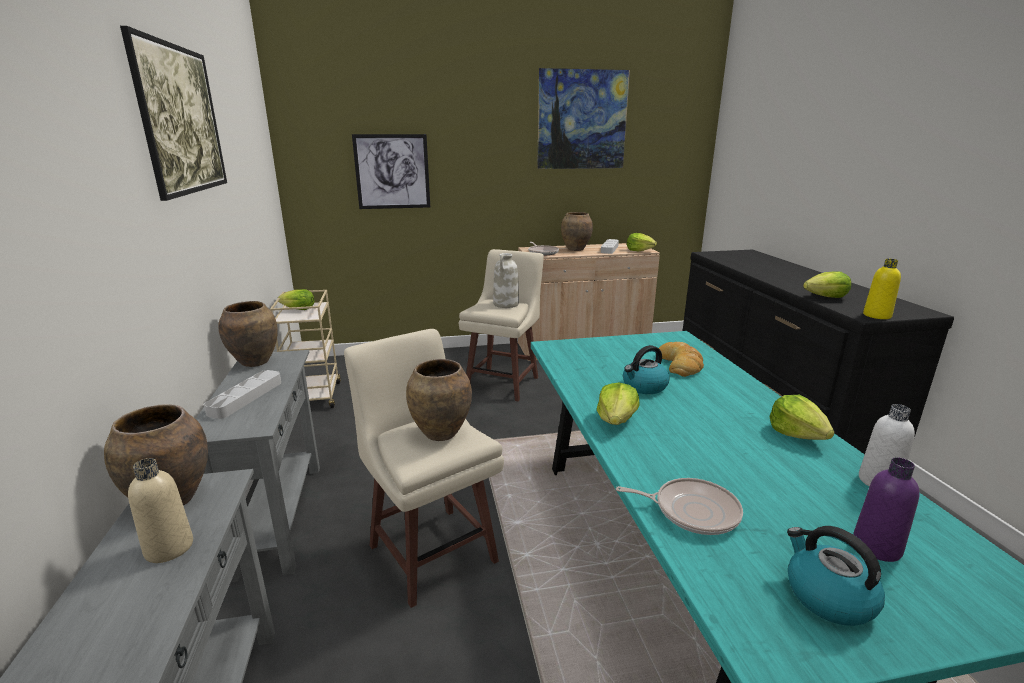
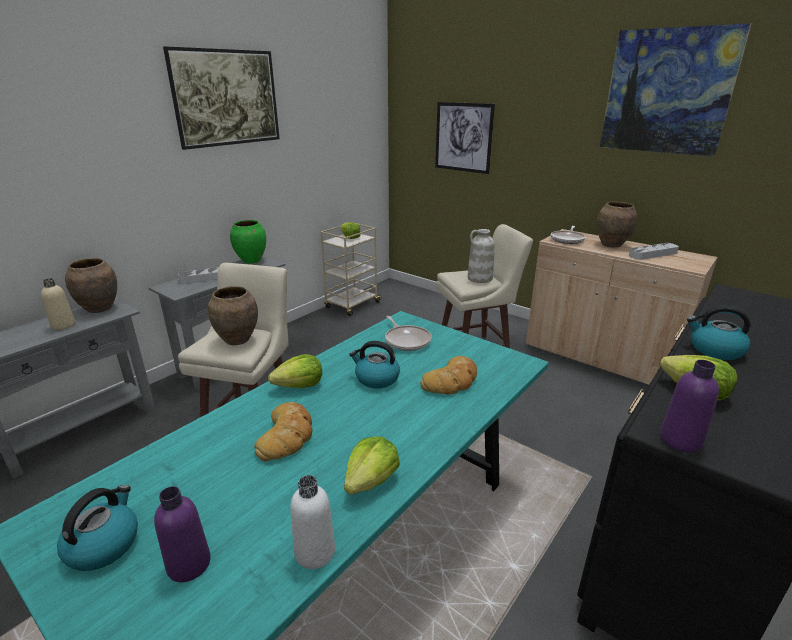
camera: 50 degrees right, 5 degrees up
(256, 362) = (252, 261): brown vase -> green vase
(639, 250) = (684, 265): lettuce -> none
(691, 511) = (186, 454): frying pan -> frying pan (406, 340)
(702, 449) = (287, 435): none -> bread
(779, 279) = (714, 350): none -> kettle
(877, 315) = (680, 440): yellow bottle -> purple bottle

